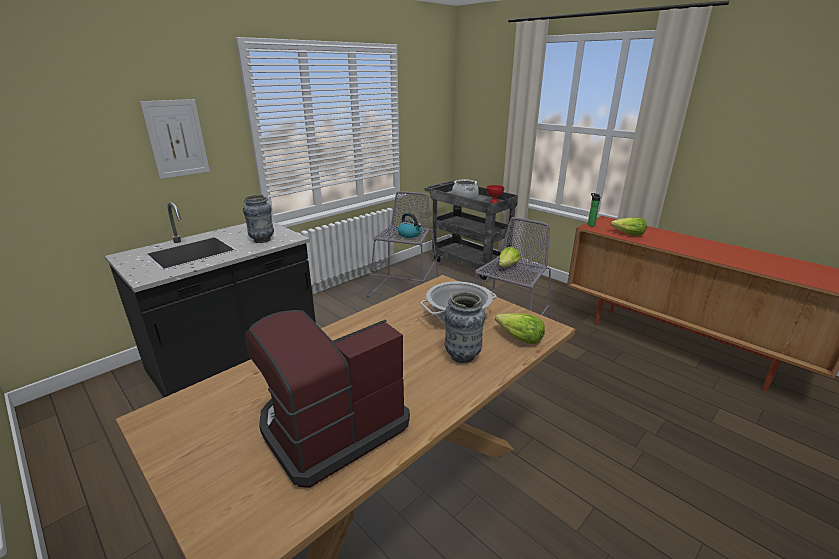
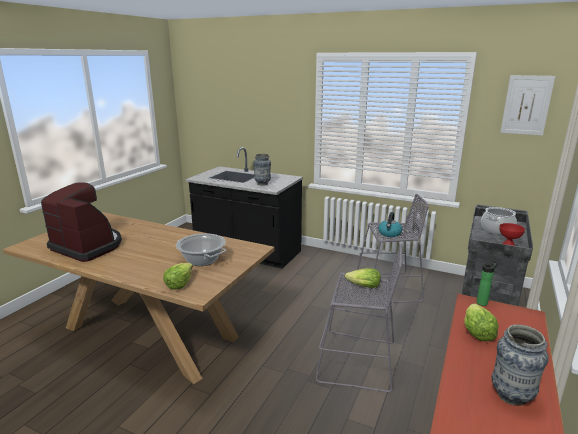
camera: 70 degrees right, 5 degrees down
(176, 138) = (270, 113): picture -> picture (526, 105)
(462, 356) = (153, 267): vase -> vase (511, 396)

